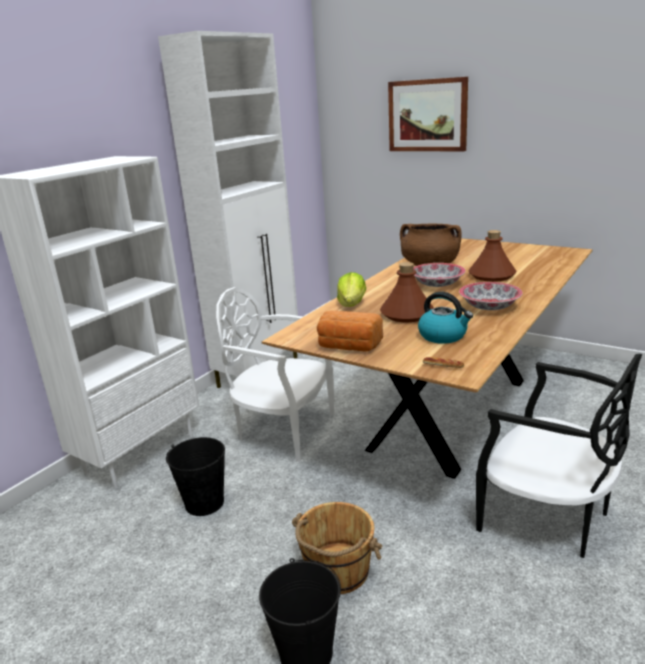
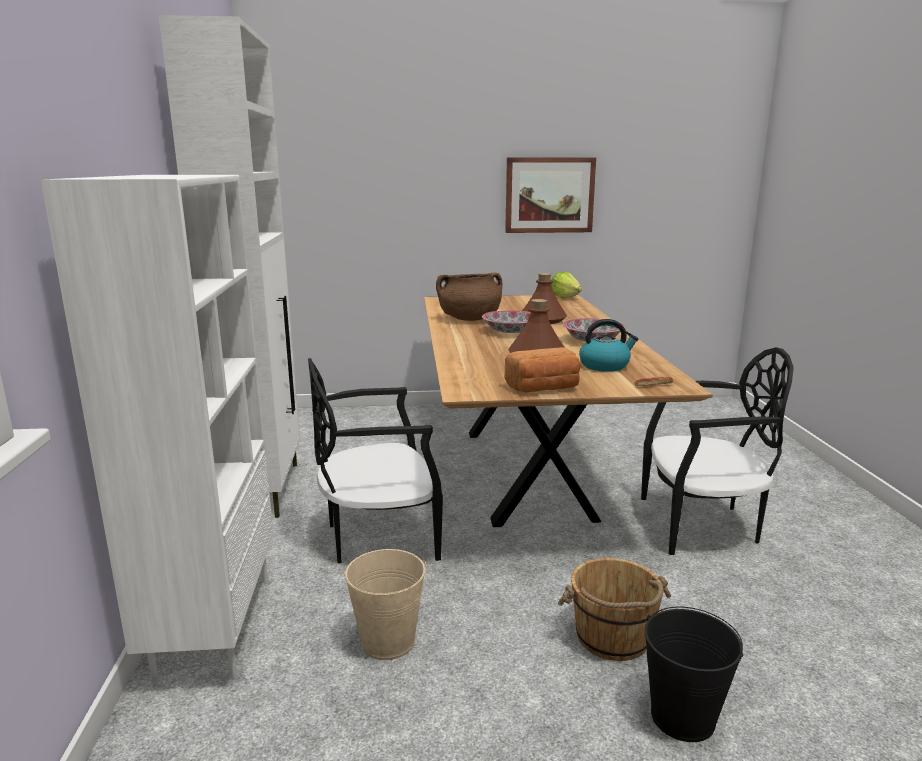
camera: 40 degrees left, 5 degrees down
(204, 502) = (387, 641): black bucket -> beige bucket
(283, 430) = (378, 536): white chair -> black chair
(352, 304) = (466, 357): lettuce -> lettuce (565, 297)
(427, 115) = (397, 165): picture -> picture (549, 195)

